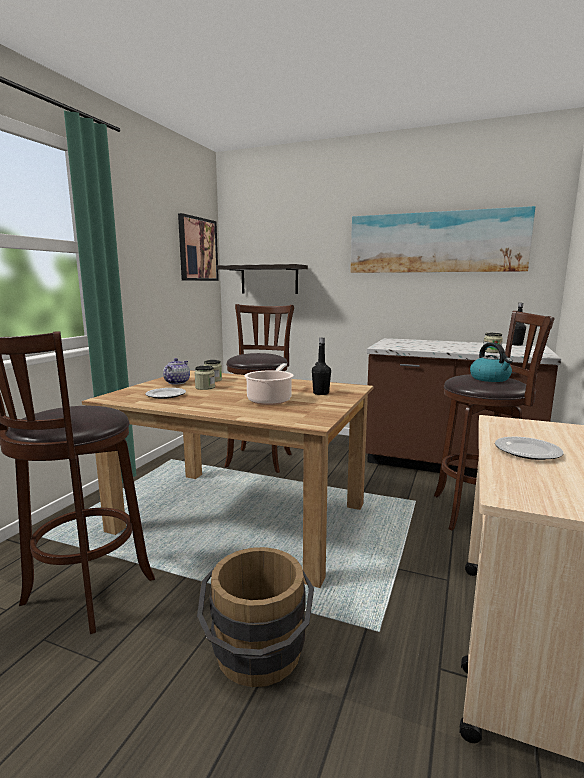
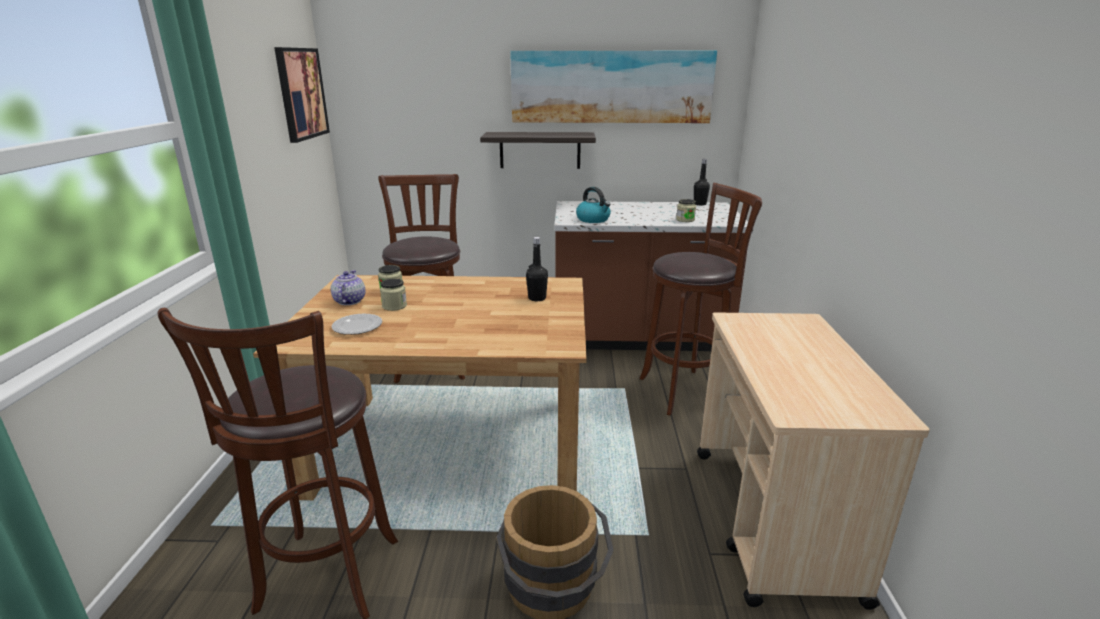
camera: 20 degrees left, 10 degrees up
(269, 279) = (402, 129): shelf -> shelf (540, 150)
(270, 399) = (490, 317): cooking pot -> none
(490, 379) = (700, 260): kettle -> kettle (593, 219)
(528, 451) = (777, 357): plate -> none

